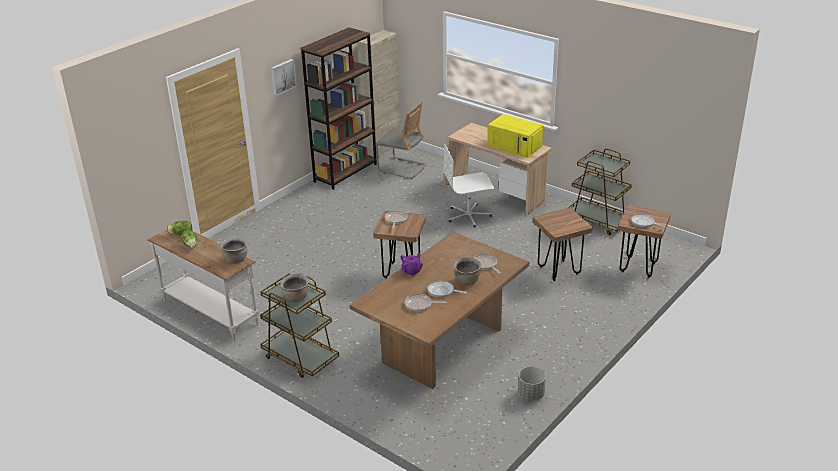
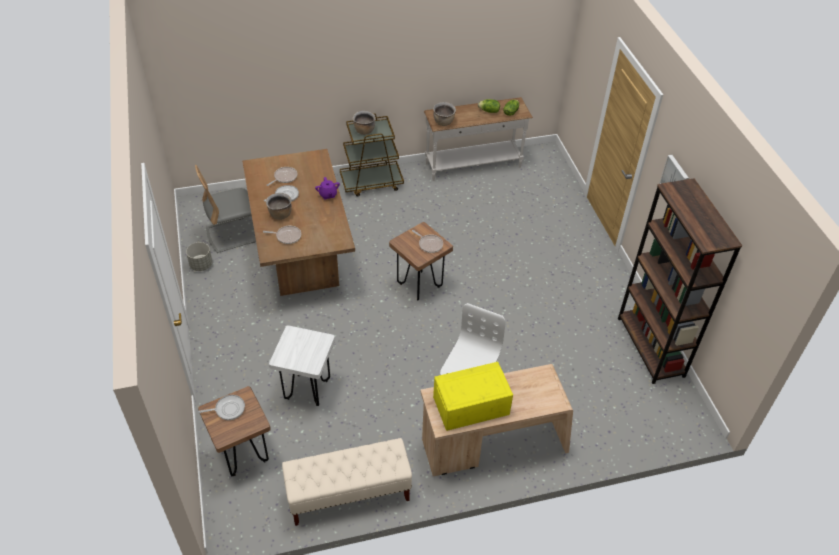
camera: 125 degrees right, 15 degrees up
(382, 148) = (693, 413): beige cabinet -> none
(402, 168) = (624, 400): grey chair -> grey chair (233, 234)
(559, 270) = (307, 390): brown stool -> white stool
(598, 221) = (348, 494): brown cart -> beige bench

